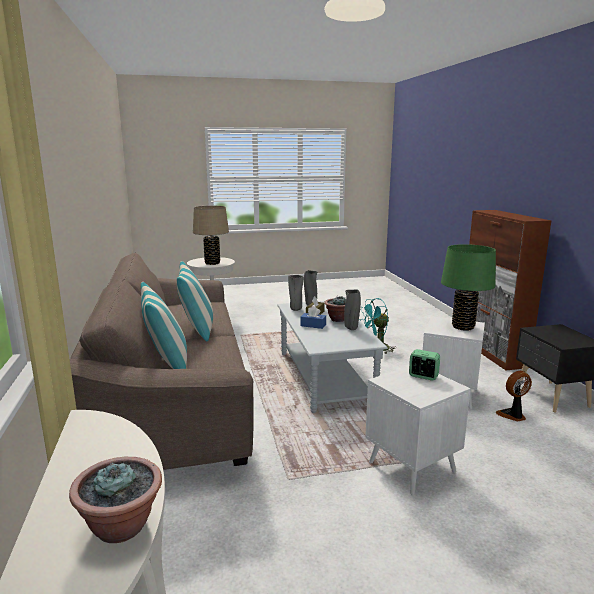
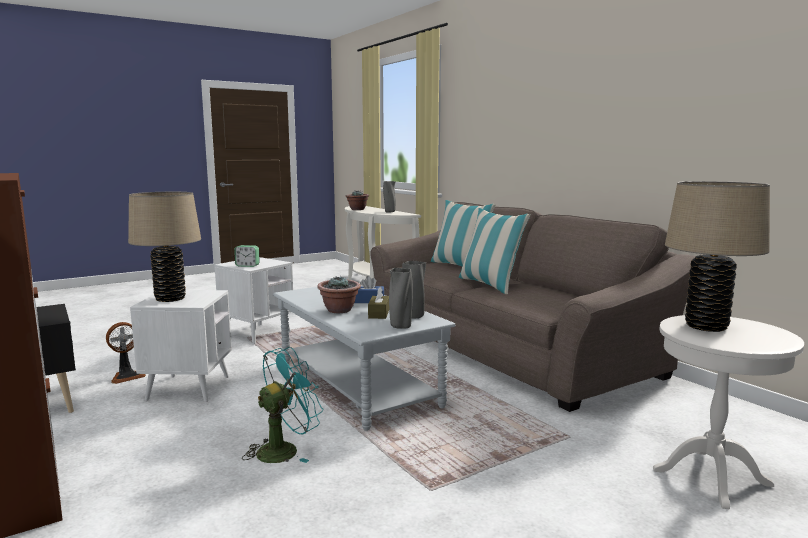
camera: 160 degrees right, 5 degrees down
(351, 328) = (317, 302): grey vase -> grey vase (389, 212)
(463, 327) = (170, 298): green table lamp -> beige table lamp

